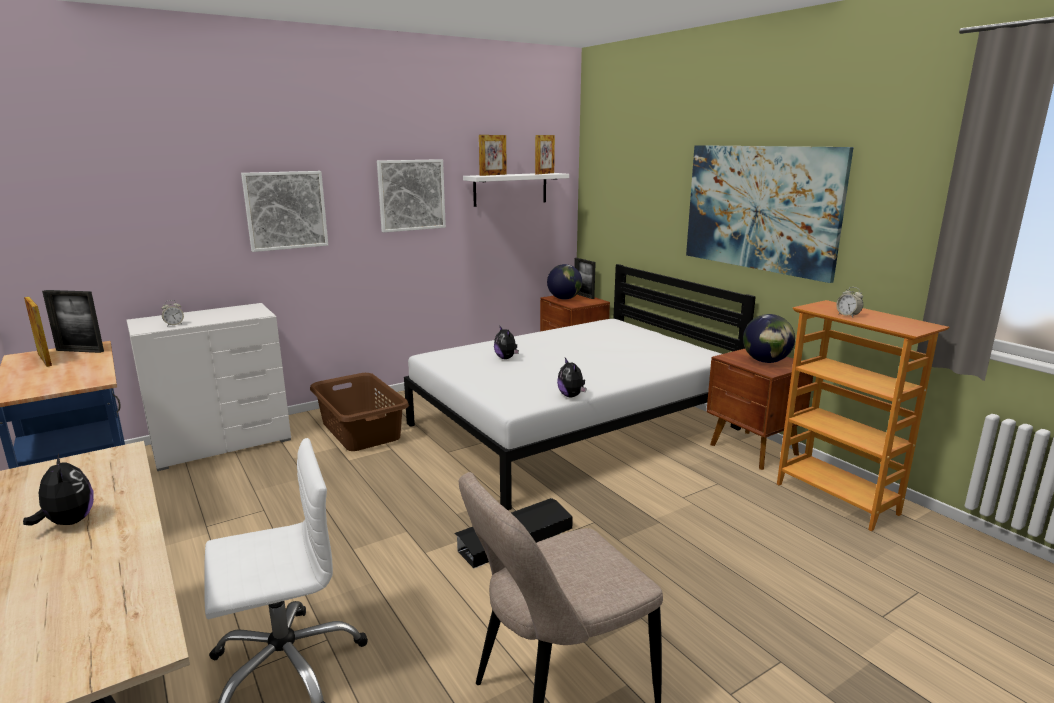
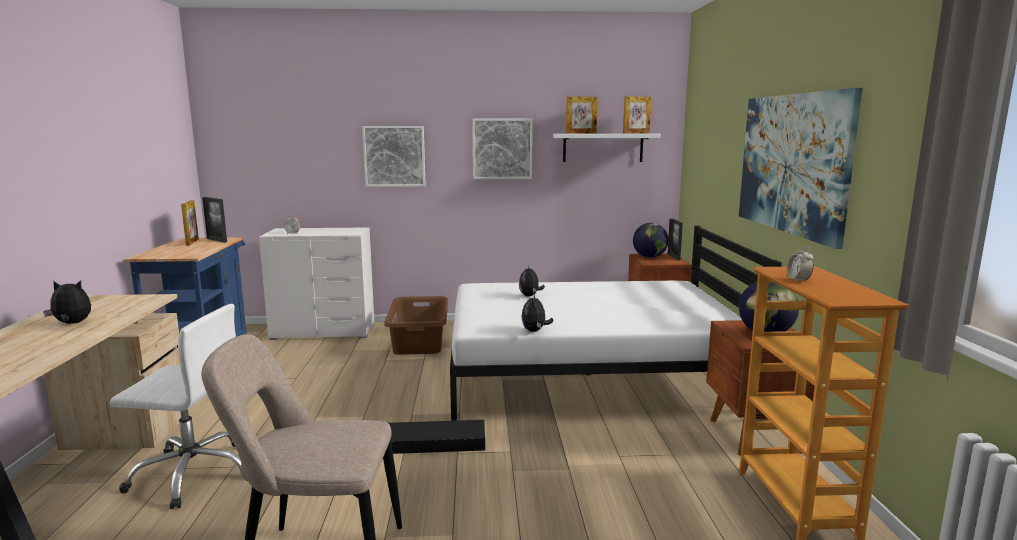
camera: 30 degrees right, 5 degrees down
(68, 522) = (72, 323): plush toy -> plush toy turned 90 degrees counterclockwise

